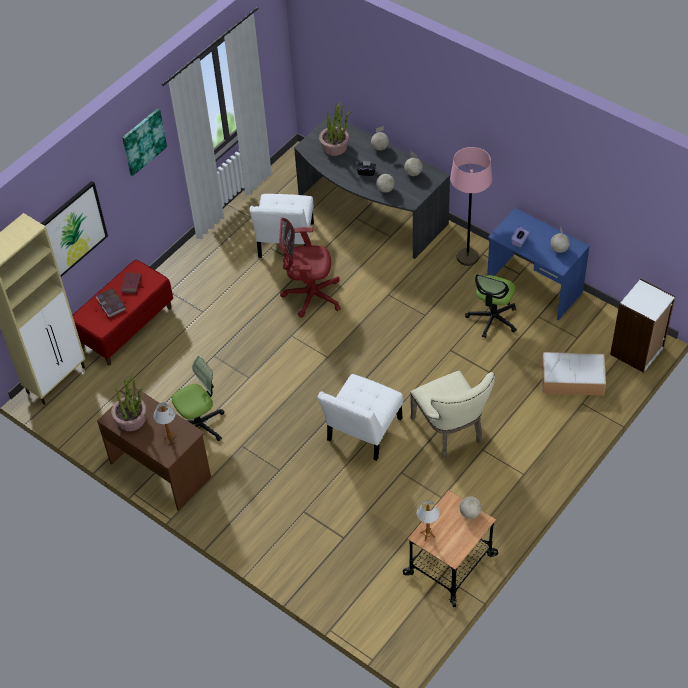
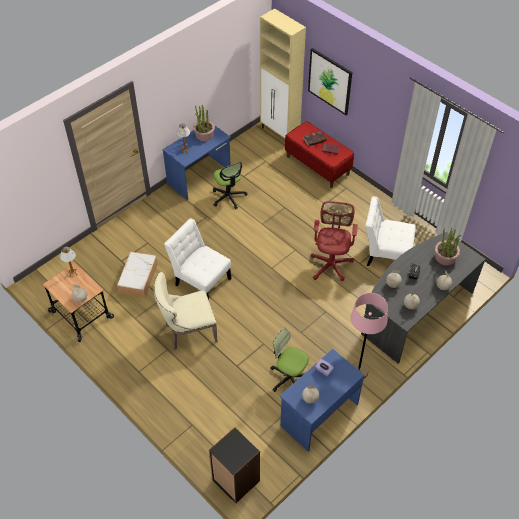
camera: 95 degrees right, 0 degrees up
(143, 141) = (392, 99): picture -> none
(161, 469) = (199, 177): brown desk -> blue desk
(571, 379) = (217, 422): storage box -> storage box (138, 277)
(637, 351) = (235, 480): white bookcase -> black bookcase

